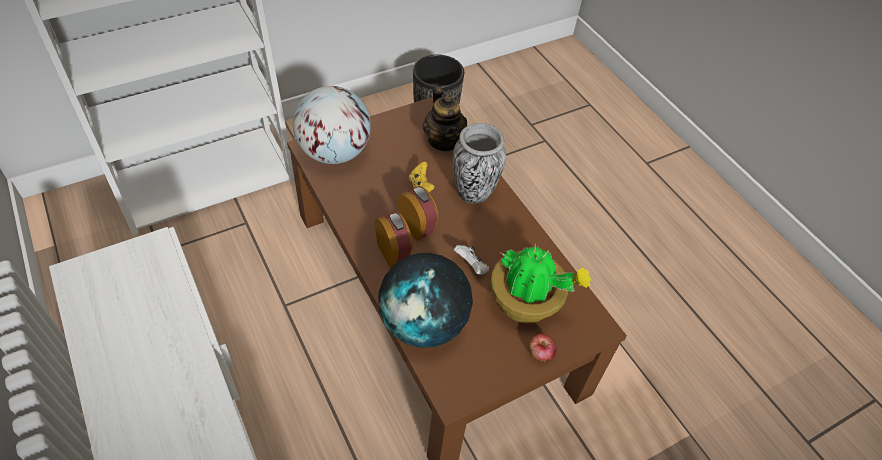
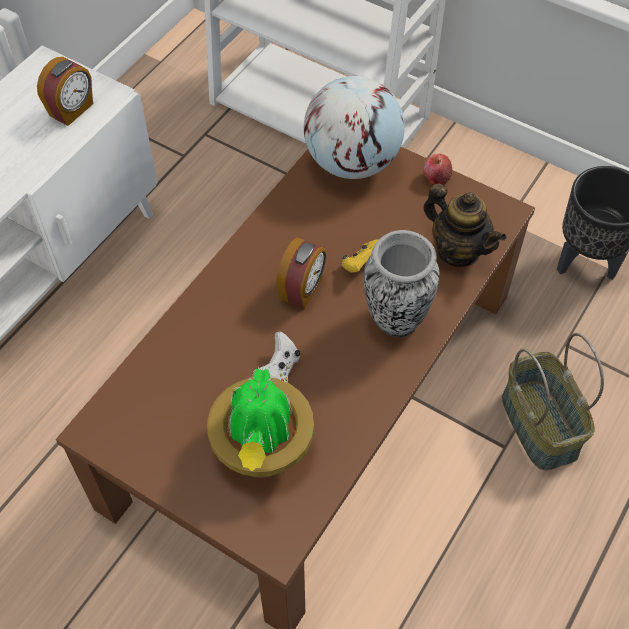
camera: 65 degrees right, 5 degrees up
(394, 252) = (249, 286): alarm clock -> alarm clock (72, 110)
(424, 324) = (170, 360): globe -> none
(443, 141) = (458, 250): teapot -> teapot turned 90 degrees counterclockwise
(525, 202) = (541, 425): none -> basket
(540, 353) = (199, 494): apple -> apple (436, 178)

